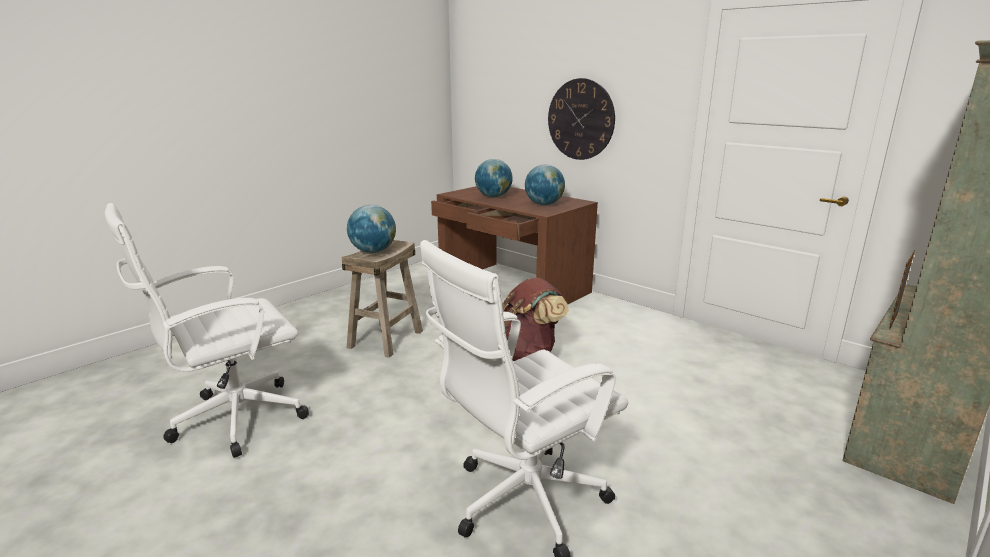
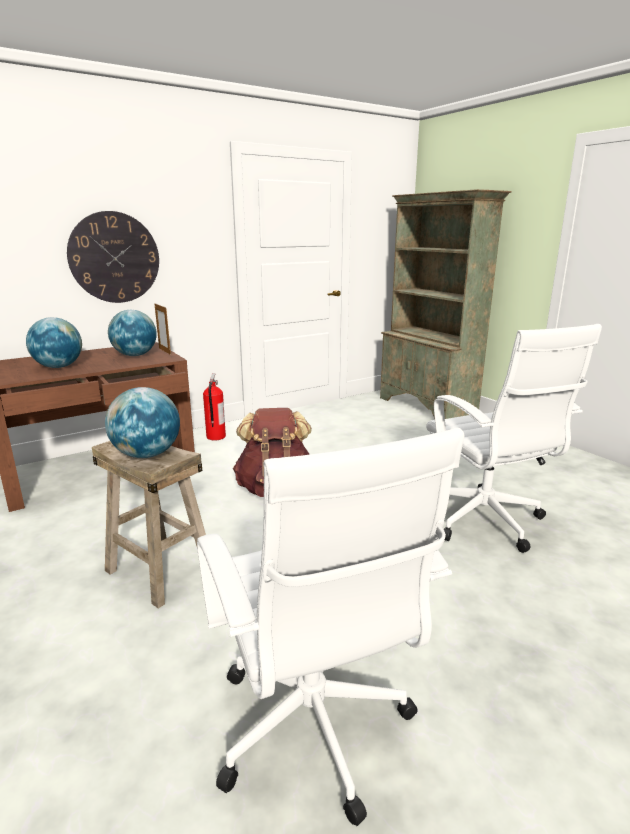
camera: 75 degrees left, 0 degrees up
(610, 311) = (215, 437): none -> fire extinguisher
(893, 321) = (433, 343): picture frame -> picture frame (164, 351)

